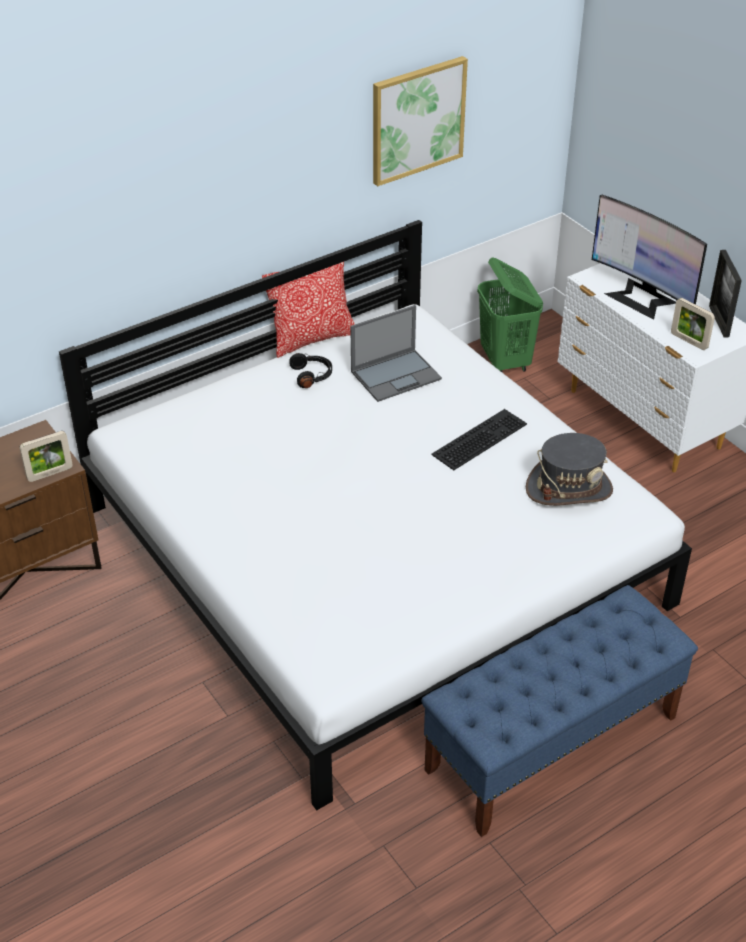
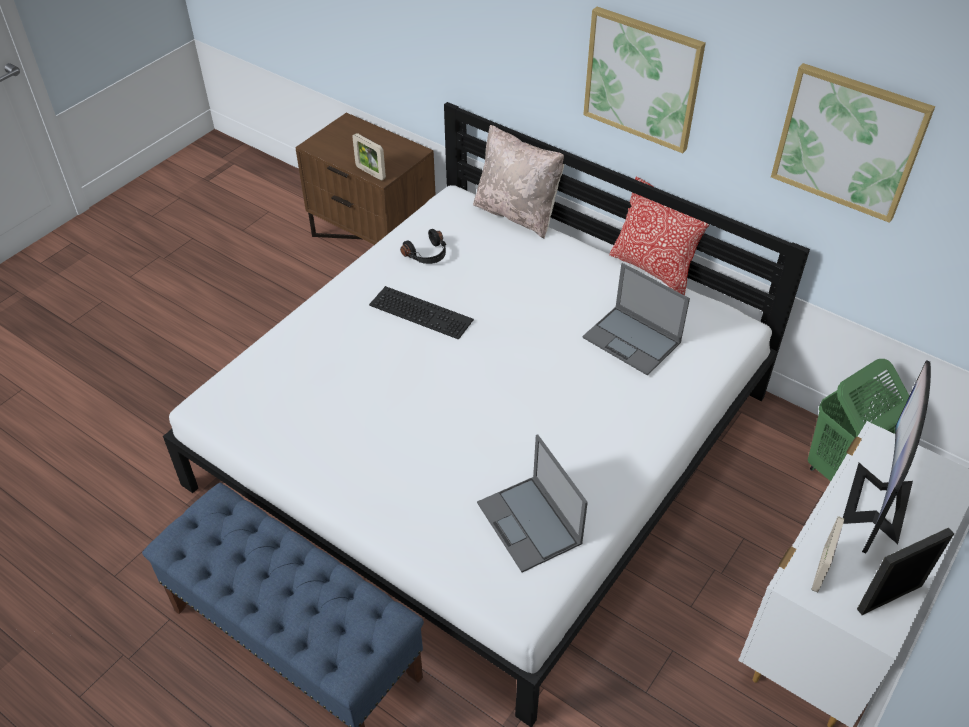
camera: 70 degrees right, 5 degrees up
(177, 397) = (517, 213): none -> beige pillow
(251, 183) = (642, 79): none -> picture
(312, 375) = (597, 284): black headphones -> black headphones (427, 255)
(479, 438) = (572, 429): keyboard -> keyboard (423, 311)
(569, 488) = (530, 524): grey hat -> laptop

